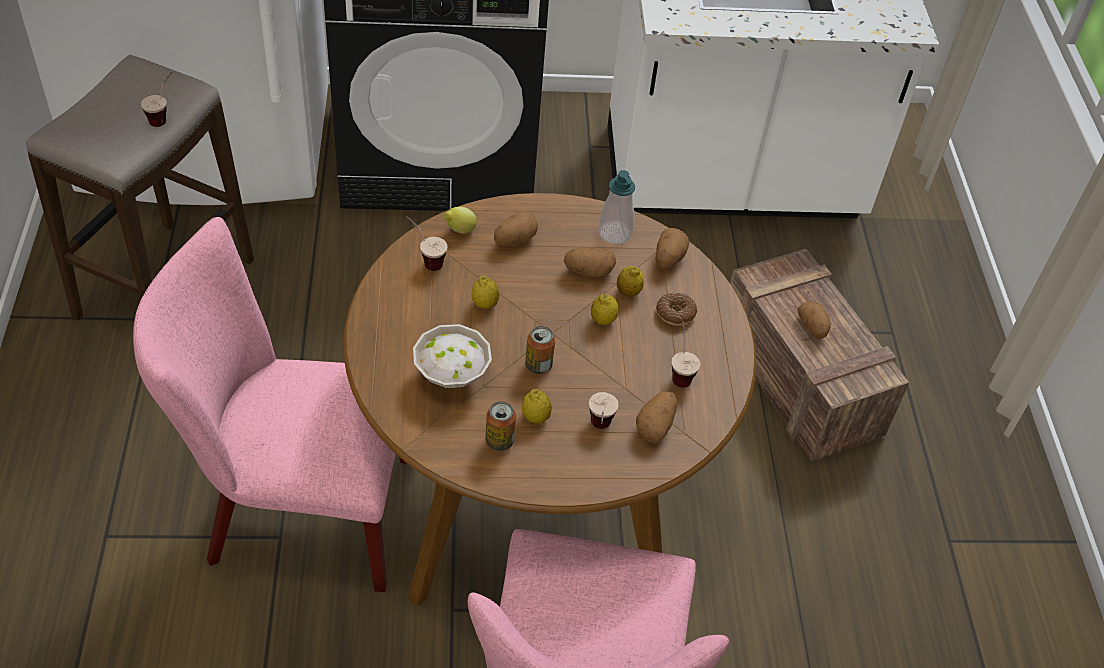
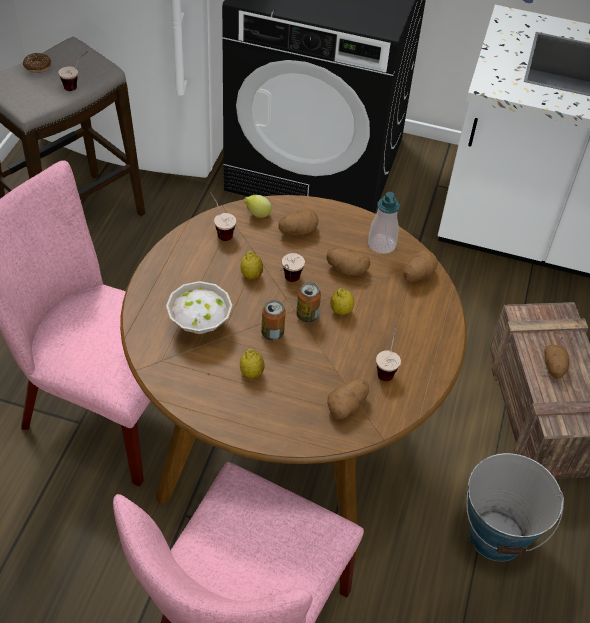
camera: 20 degrees right, 0 degrees up
(499, 441) = (214, 384): can -> can (307, 315)
(599, 431) = (298, 397): cup -> cup (288, 283)
(628, 292) = (372, 293): lemon -> none
(675, 313) = (404, 320): donut -> donut (38, 67)
(803, 531) = (497, 536): none -> bucket

